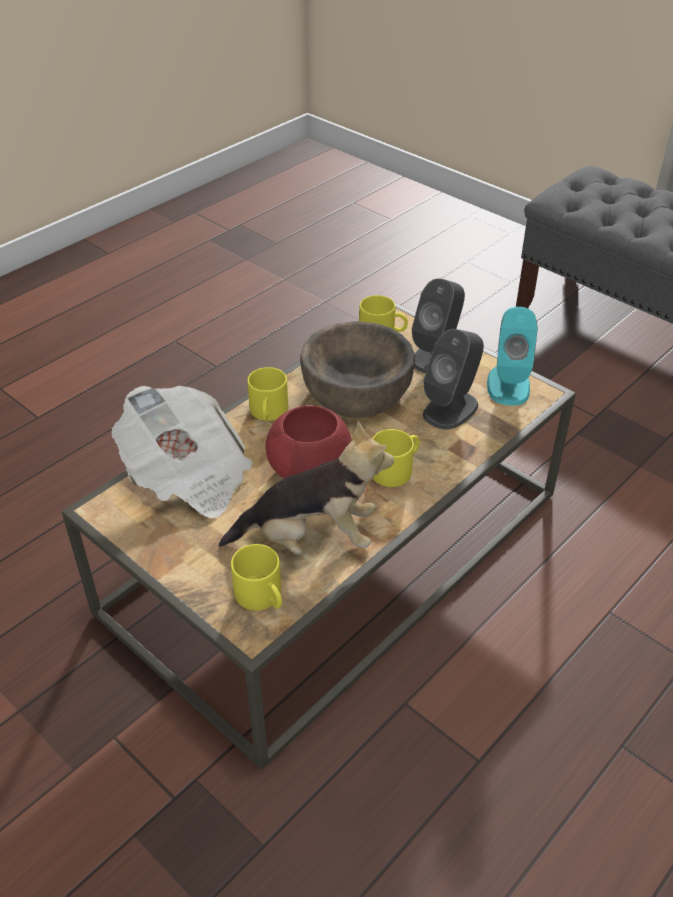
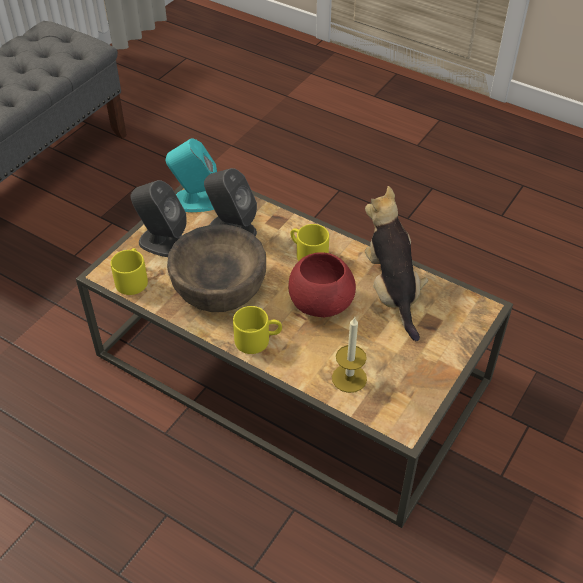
camera: 100 degrees left, 5 degrees up
(188, 476) = (349, 378): newspaper -> candle
(263, 597) = (453, 307): yellow mug -> none

